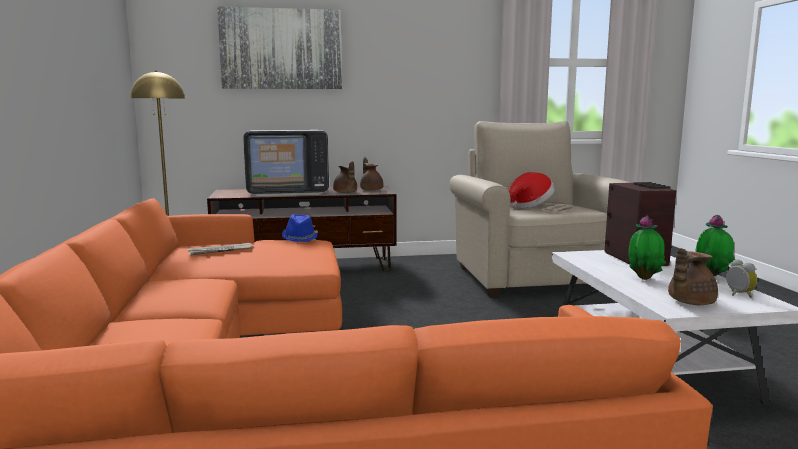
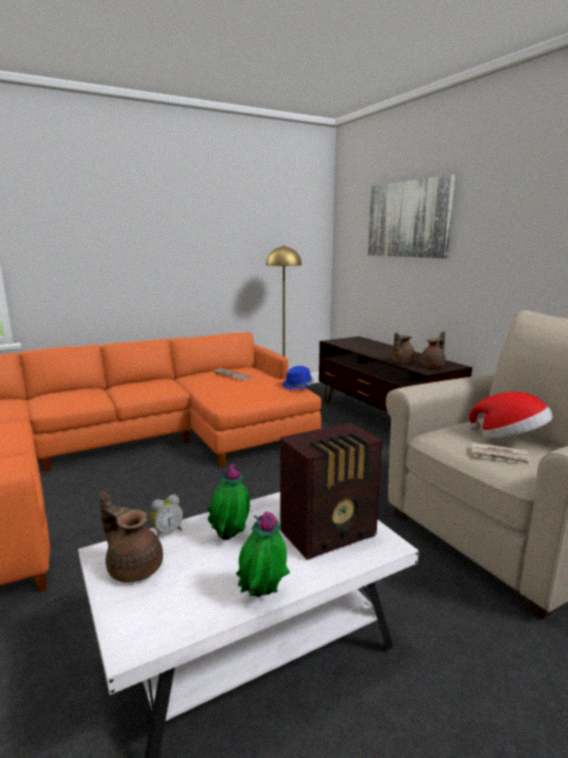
camera: 70 degrees right, 5 degrees up
(288, 192) = (375, 350): television -> none
(738, 295) = (172, 613): alarm clock -> alarm clock (167, 532)

